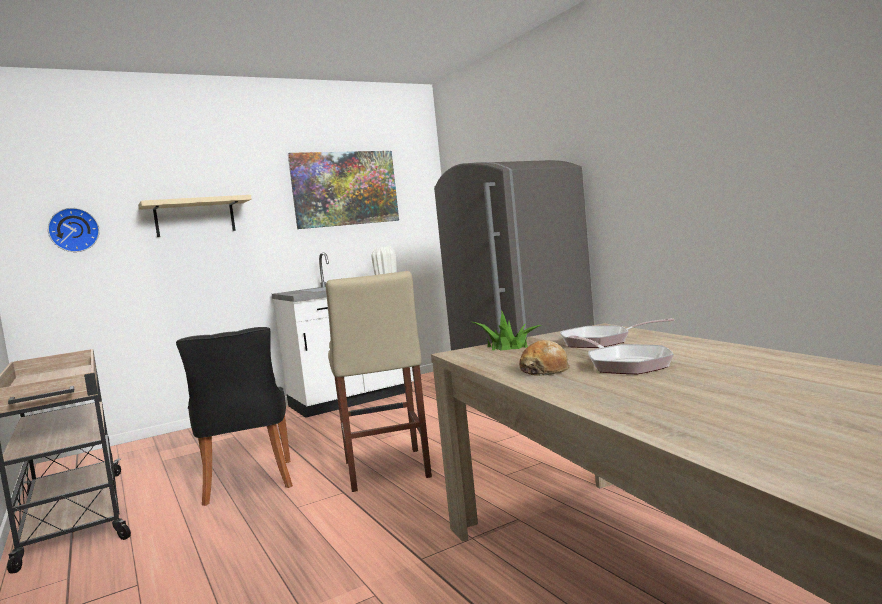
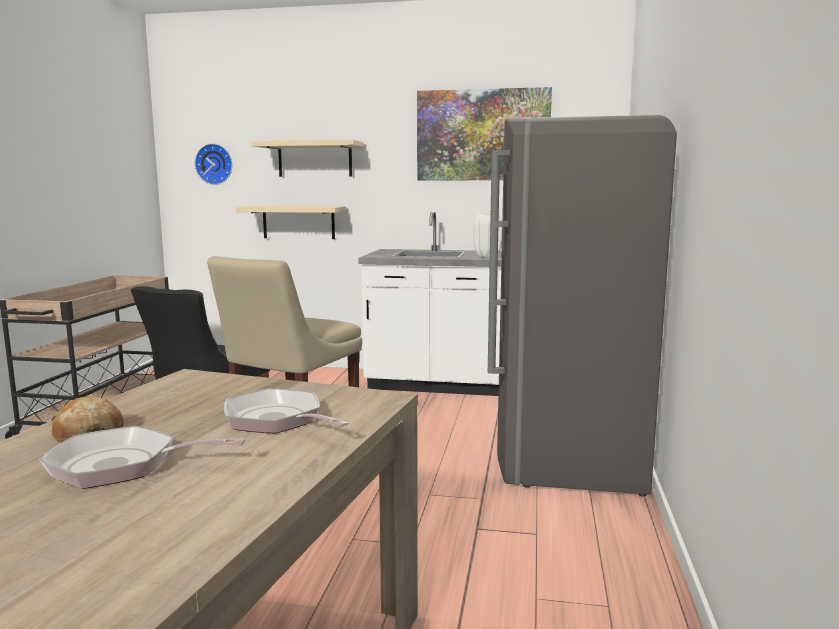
camera: 40 degrees right, 5 degrees up
(183, 280) = (298, 222): none -> beige shelf
(508, 346) = (232, 387): potted plant -> none
(624, 364) = (122, 466): frying pan -> frying pan turned 75 degrees clockwise

